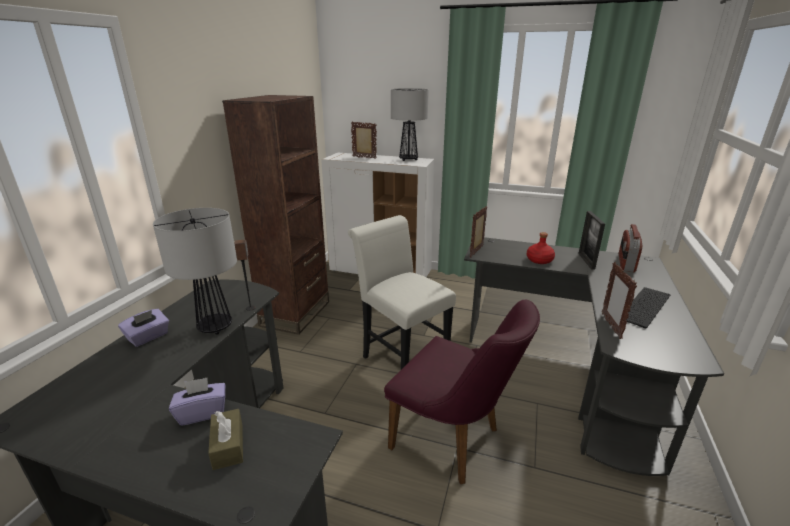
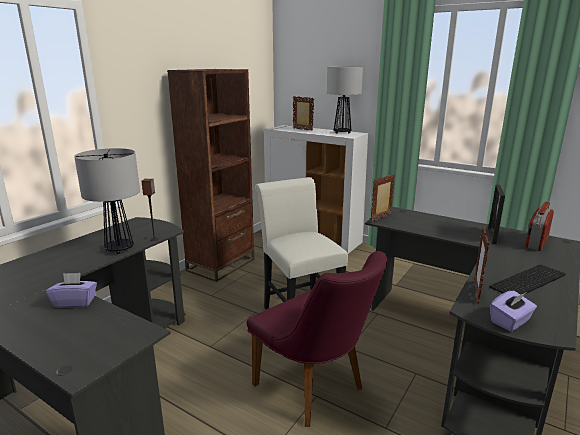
camera: 15 degrees right, 5 degrees down
(148, 337) = (68, 249): purple tissue box -> purple tissue box (510, 321)
(228, 446) = (79, 326): brown tissue box -> none
(539, 260) = (440, 231): red bottle -> none

